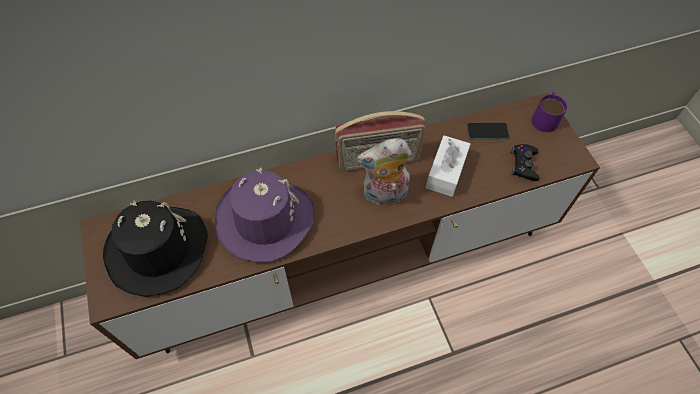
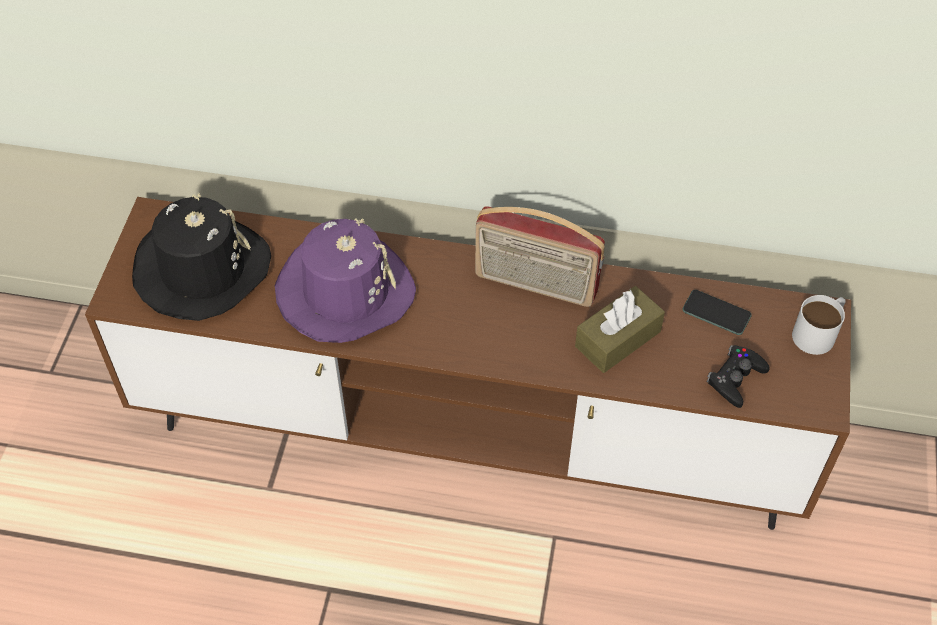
camera: 30 degrees right, 5 degrees down
(384, 195) = (513, 330): plush toy -> none
(446, 172) = (618, 339): white tissue box -> brown tissue box
(545, 117) = (819, 332): purple mug -> white mug

